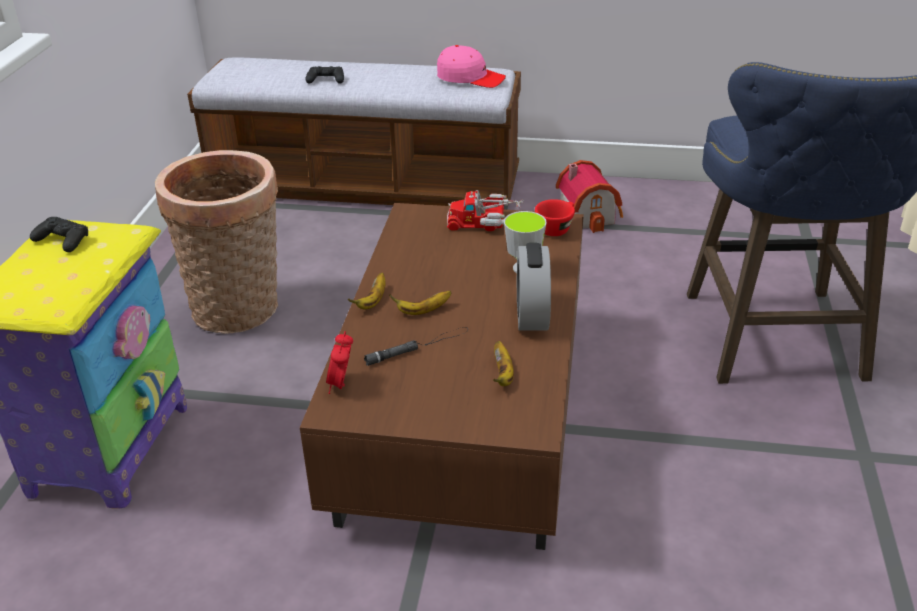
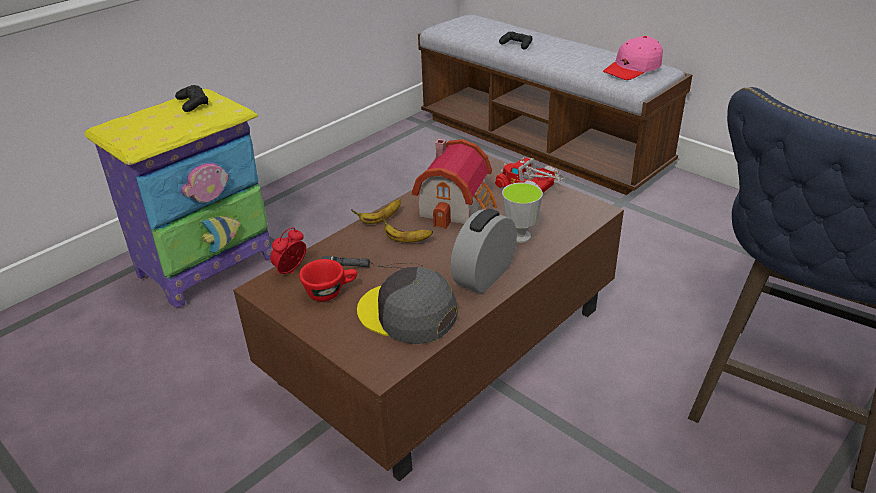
camera: 35 degrees right, 0 degrees up
(240, 311) = (366, 205): basket -> none
(470, 78) = (633, 68): pink cap -> pink cap turned 90 degrees clockwise
(503, 375) = (407, 314): banana -> grey cap
(556, 228) = (586, 213): red cup -> red cup (330, 292)
(590, 215) = (707, 224): toy house -> toy house (458, 206)

